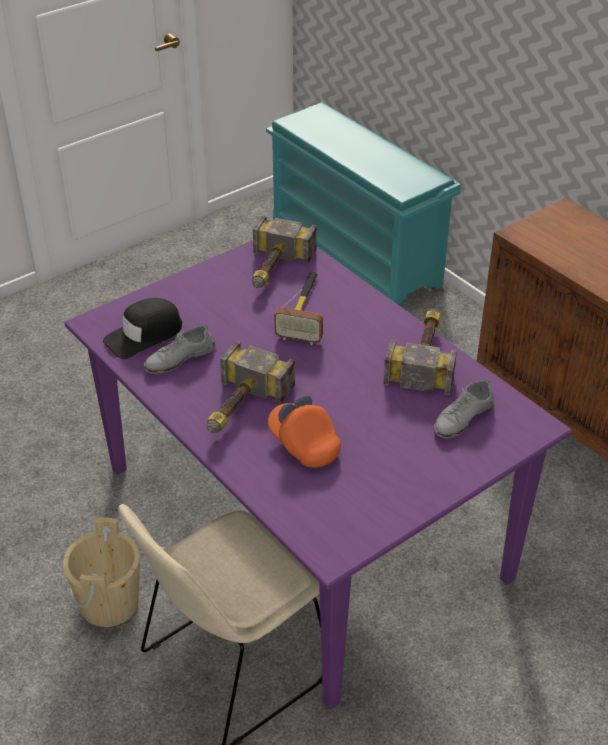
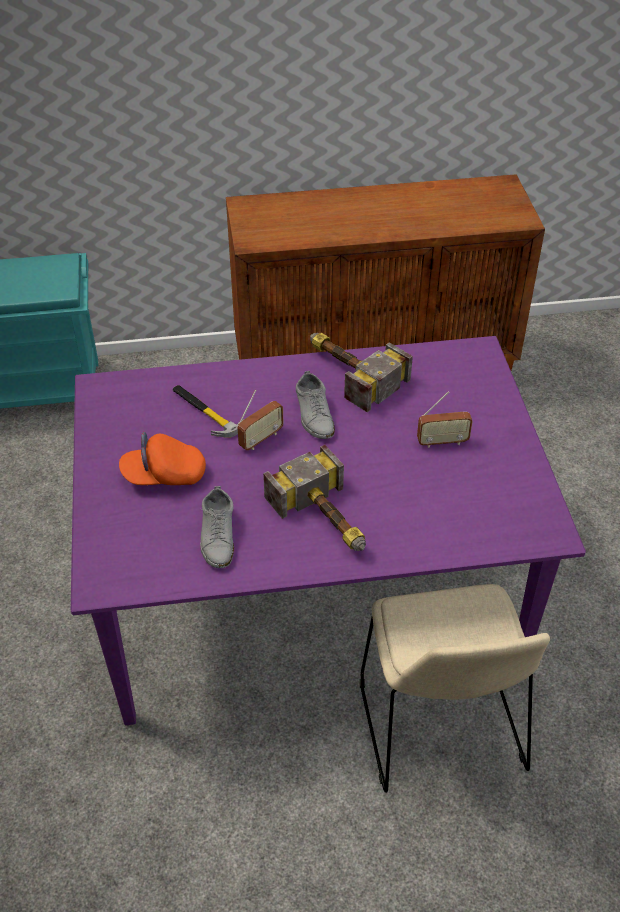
camera: 60 degrees left, 5 degrees up
(109, 603) = (305, 799): beige bucket -> none
(144, 335) = (157, 550): black cap -> none
(273, 270) = (140, 413): hammer -> none
(304, 444) = (408, 495): orange cap -> orange cap (164, 475)
(387, 442) = (442, 442): none -> radio
(462, 417) = (442, 385): grey shoe -> grey shoe (314, 414)

